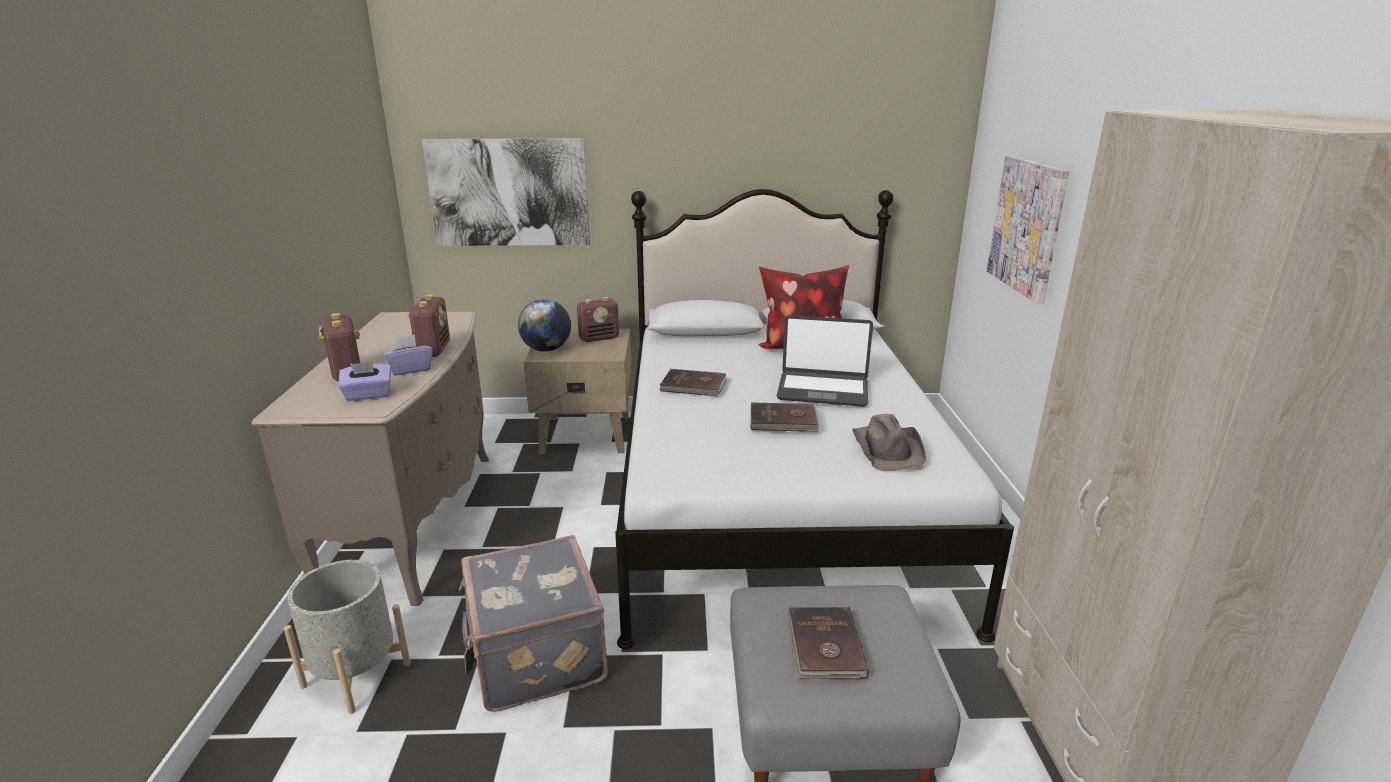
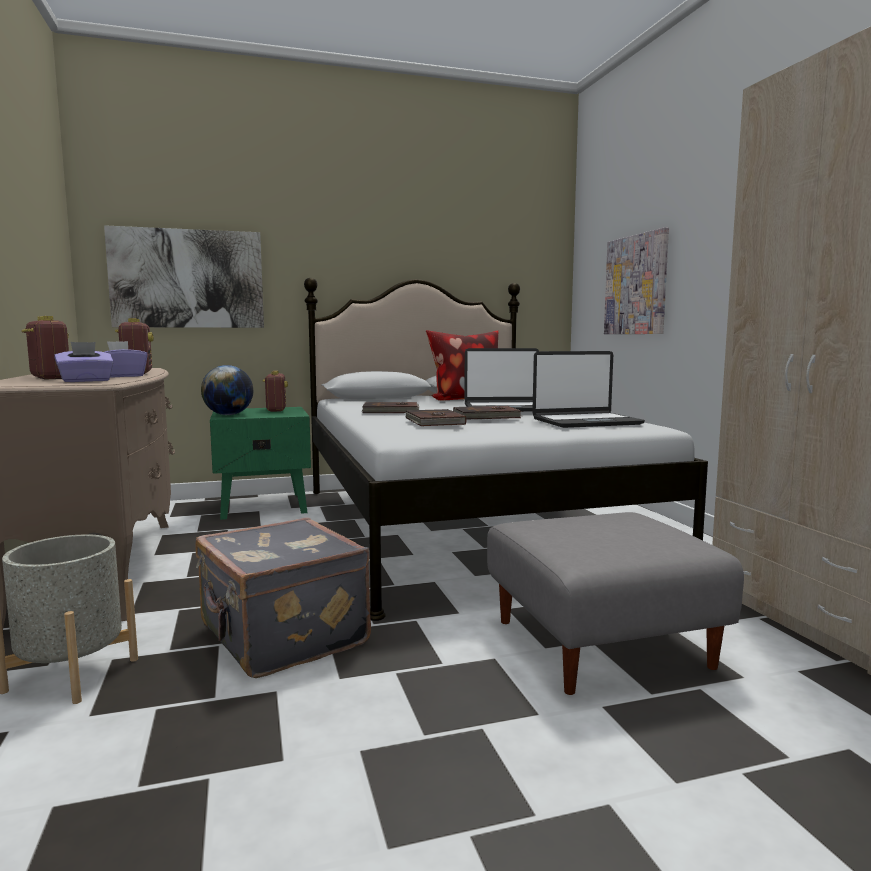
camera: 15 degrees left, 15 degrees down
(587, 434) = (264, 505): beige nightstand -> green nightstand
(599, 338) = (276, 410): radio -> radio turned 60 degrees counterclockwise
(824, 646) = (600, 538): brown book -> brown book (433, 421)
(888, 449) = (585, 422): brown hat -> laptop

